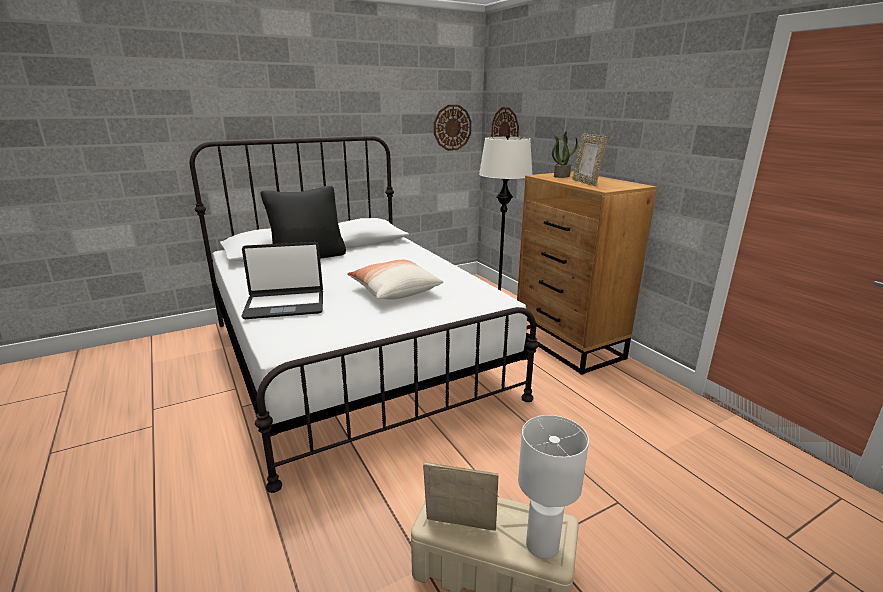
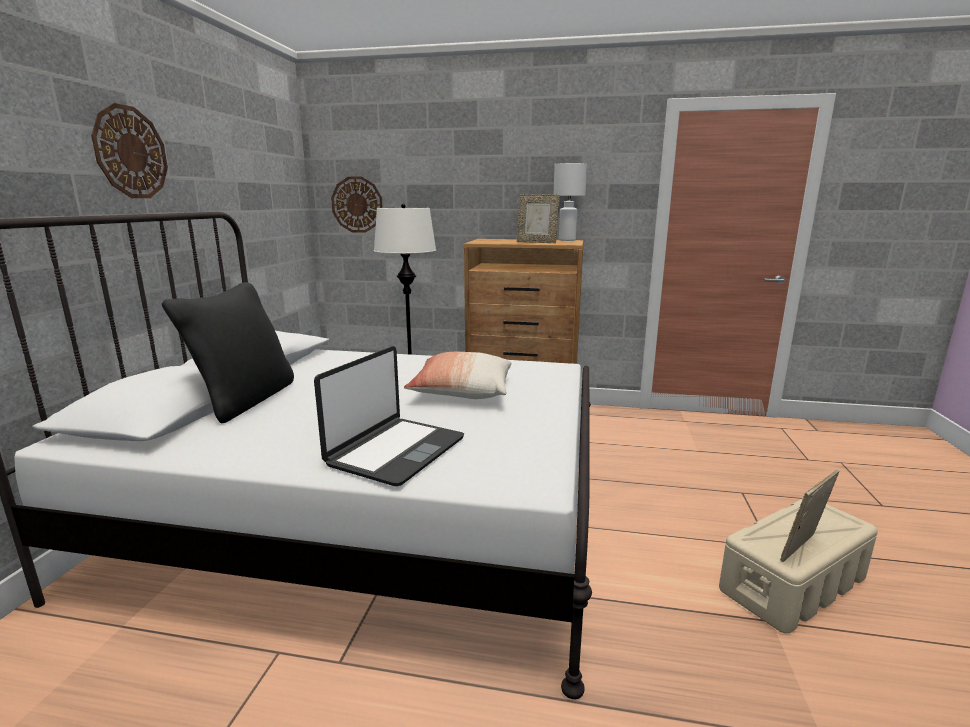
camera: 50 degrees left, 5 degrees down
(452, 127) = (286, 202): wall clock -> wall clock (130, 152)
(543, 546) = (839, 522): white table lamp -> white table lamp (567, 240)
(561, 176) = (493, 241): potted plant -> none

